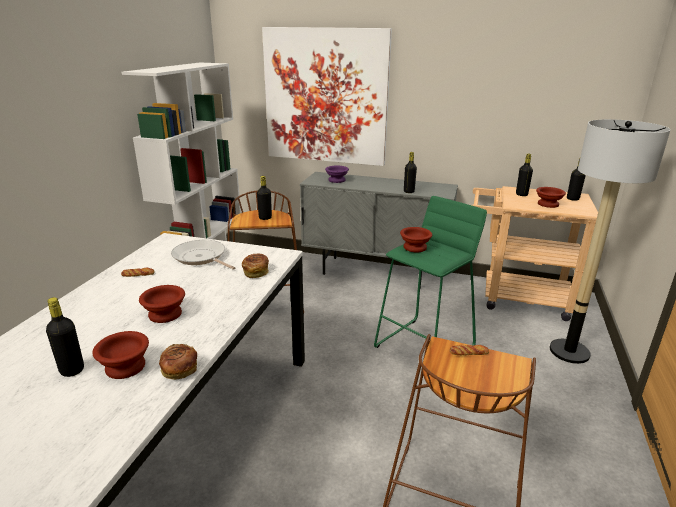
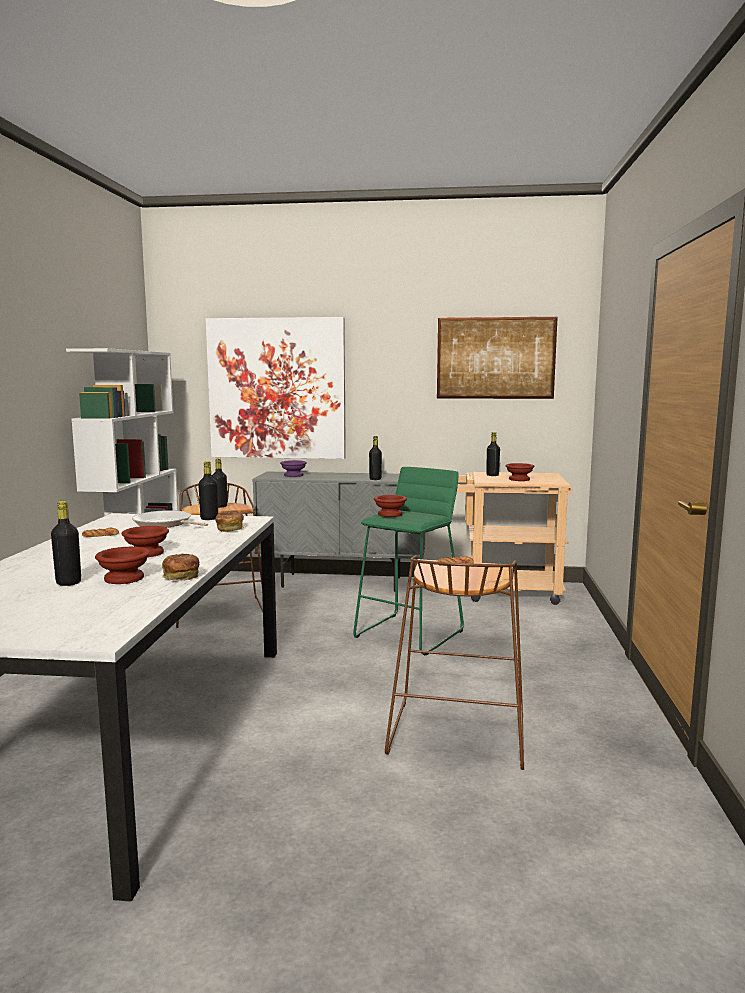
camera: 10 degrees left, 15 degrees down
(541, 75) = (495, 358): none -> picture
(569, 352) = (561, 625): floor lamp -> none
(572, 199) = (543, 476): black bottle -> black bottle (209, 519)

